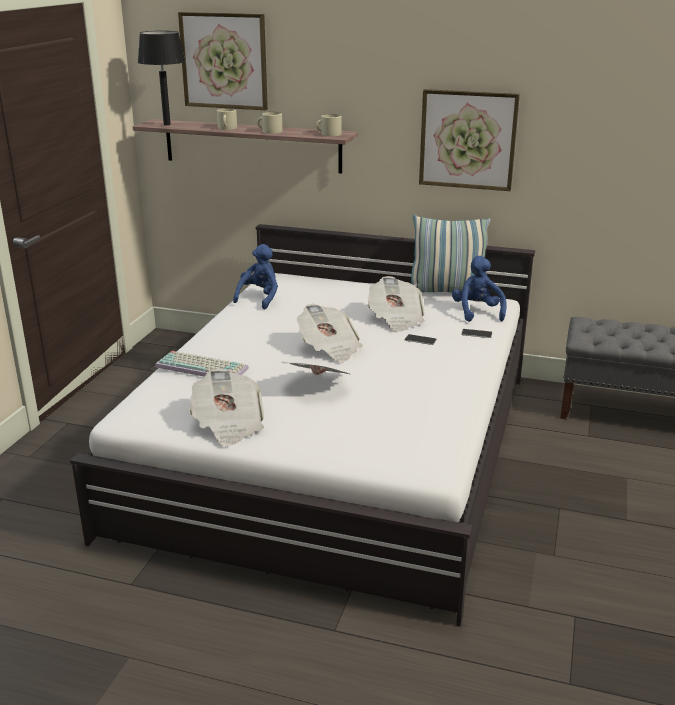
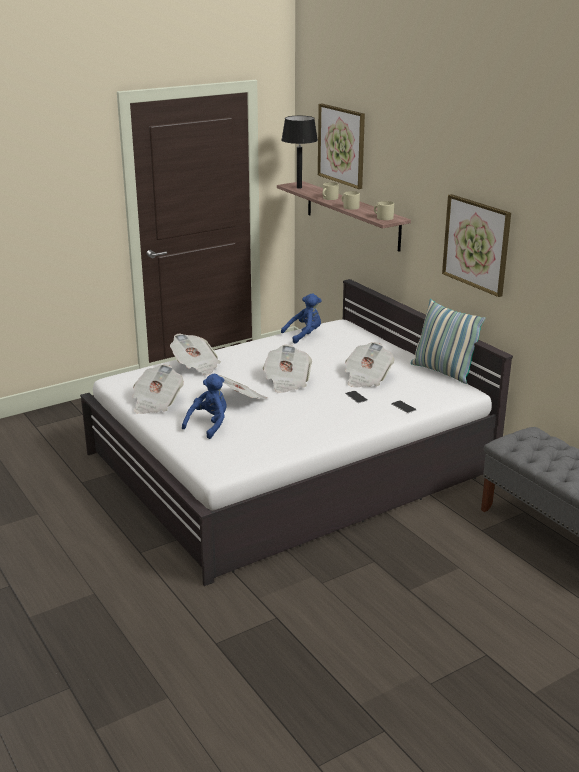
camera: 40 degrees right, 0 degrees up
(203, 367) = (196, 366): keyboard -> newspaper
(477, 312) = (434, 393): blue plush toy -> blue plush toy (209, 425)

